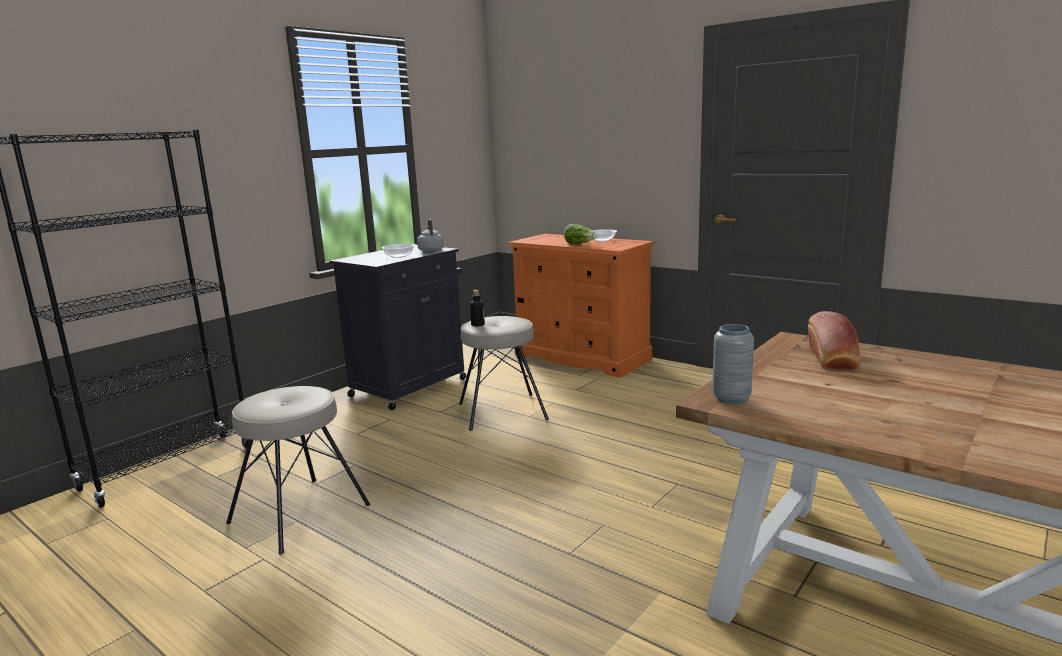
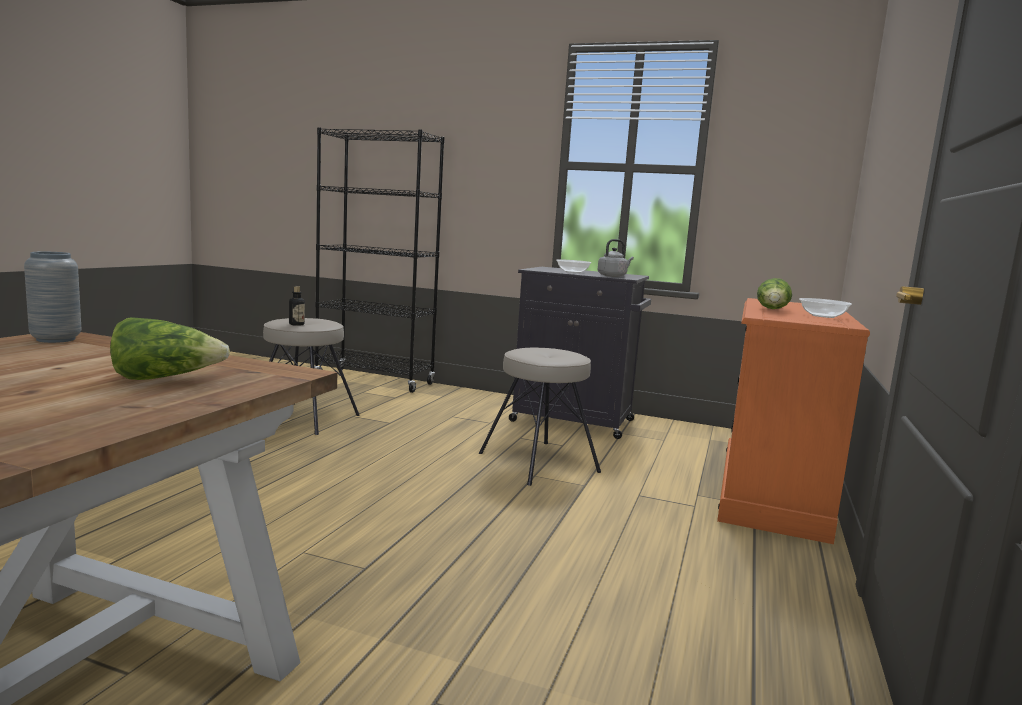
camera: 70 degrees right, 5 degrees down
(478, 325) = (533, 348): bottle -> bottle (296, 324)
(833, 359) = (166, 378): bread -> lettuce

